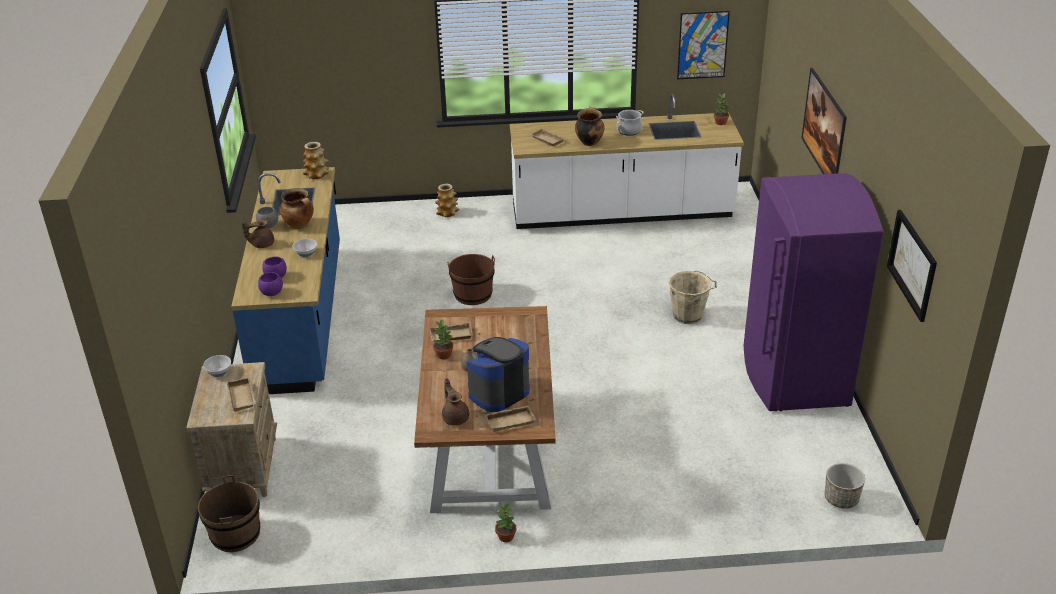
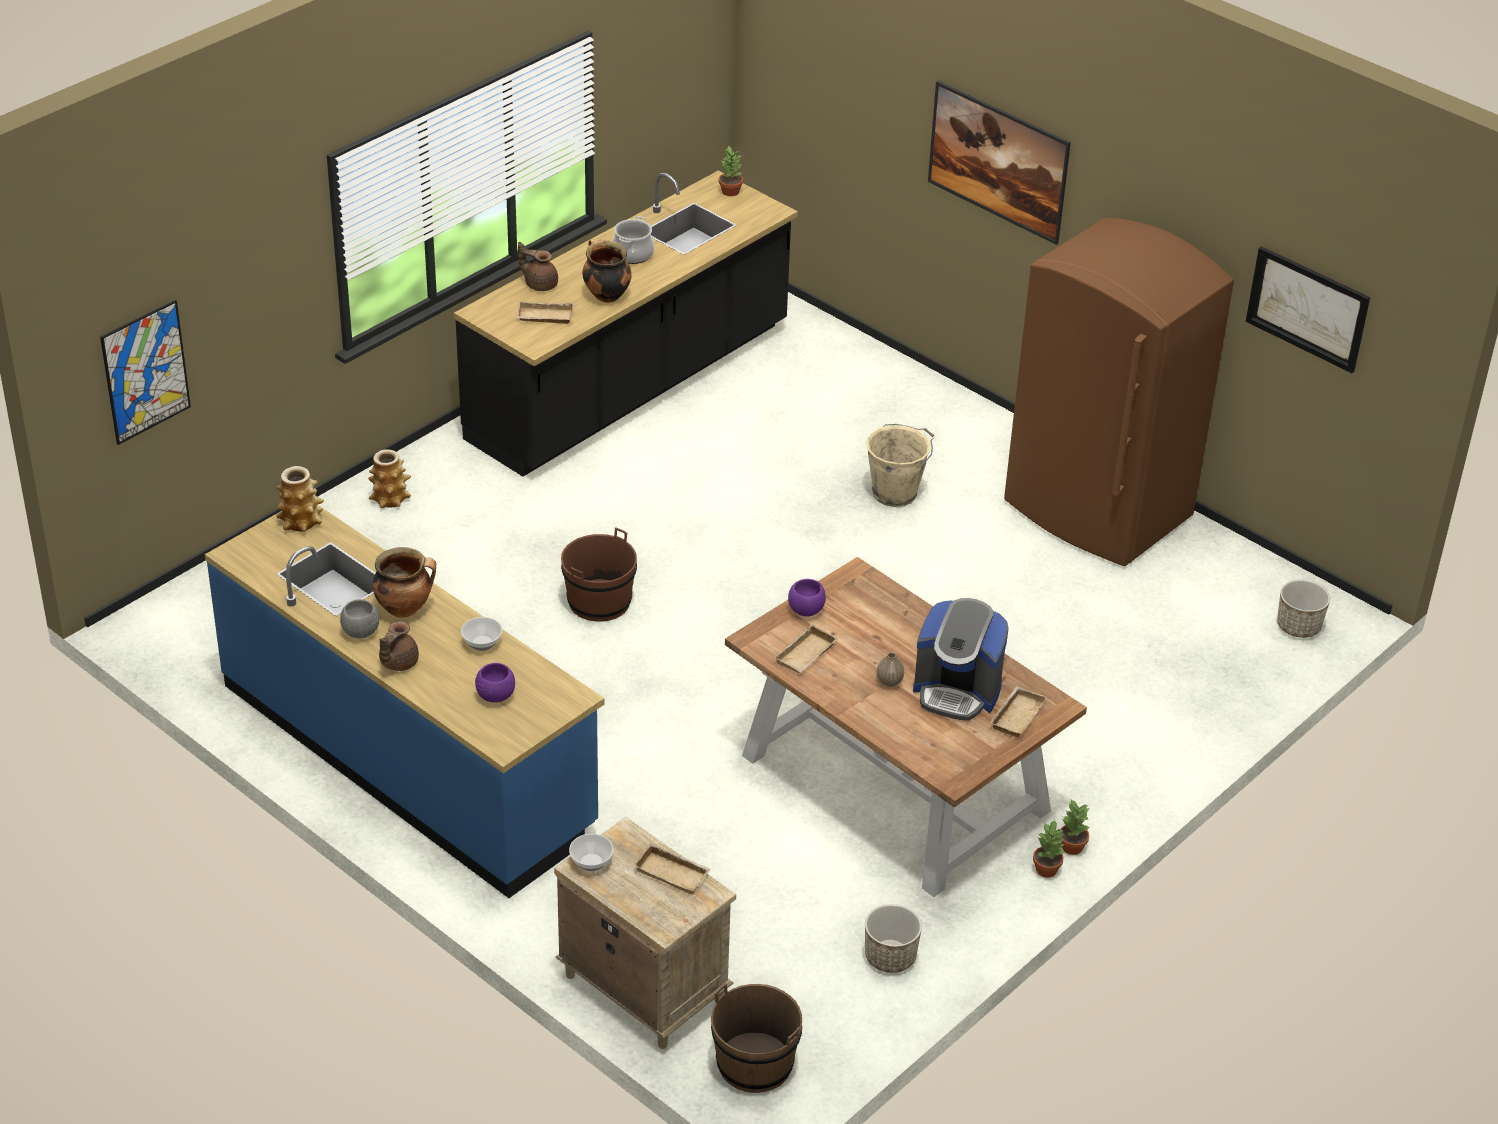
camera: 45 degrees left, 5 degrees up
(271, 292) = (527, 720): purple bowl -> purple bowl (805, 610)
(367, 527) = (890, 957): none -> planter
(443, 354) = (832, 682): potted plant -> potted plant (1071, 847)
(455, 417) = (956, 746): brown teapot -> brown teapot (540, 284)
(498, 392) = (957, 691): coffee machine -> coffee machine turned 75 degrees counterclockwise
(622, 213) = (630, 385): white counter -> black counter
(702, 45) = (668, 82): picture -> picture (145, 372)
(793, 377) = (1097, 511): purple fridge -> brown fridge

